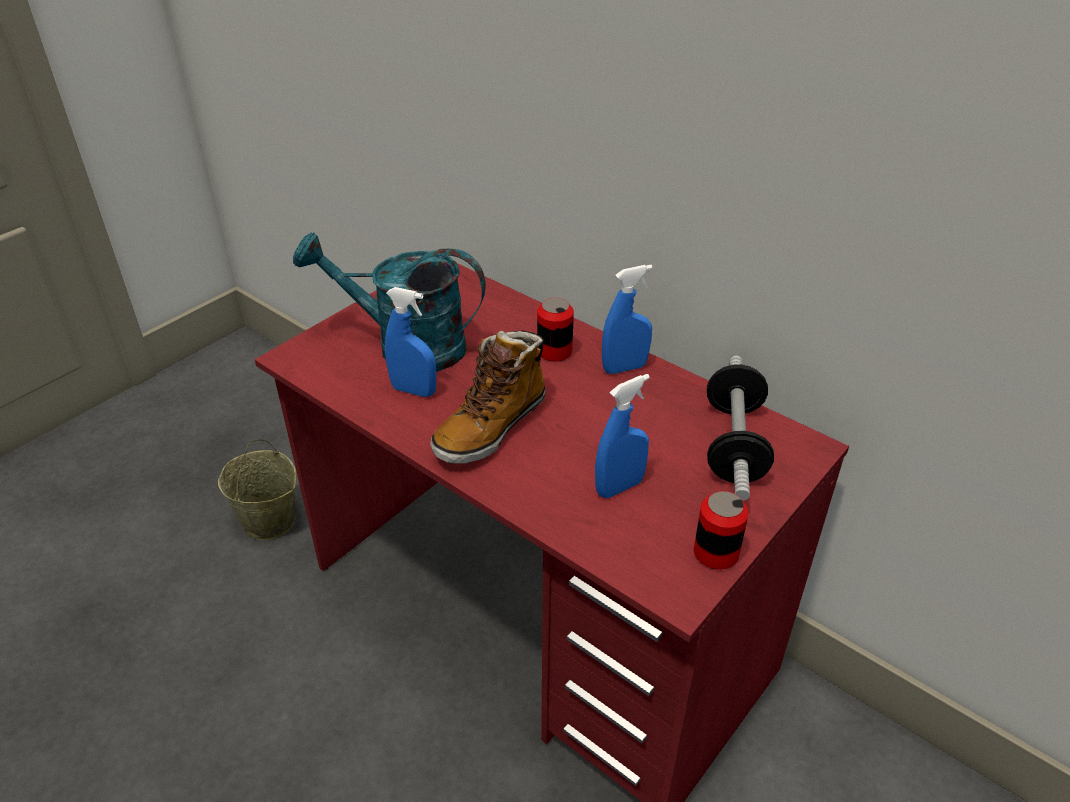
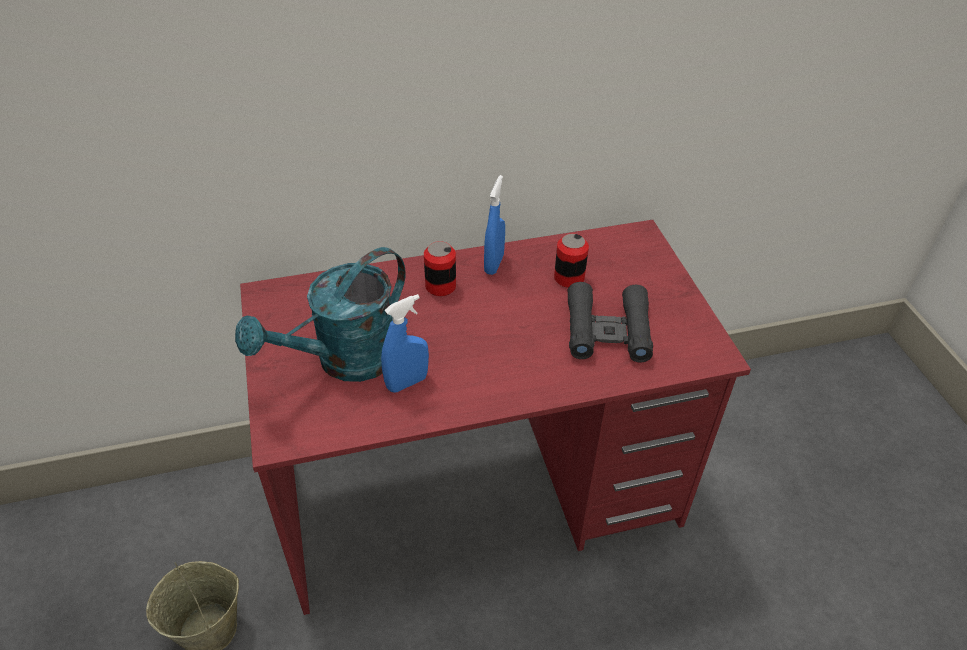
camera: 55 degrees left, 5 degrees up
(491, 427) = (491, 360): boot -> none
(619, 487) = (607, 330): blue spray bottle -> black binoculars
(716, 553) = (696, 321): can -> can (569, 278)
(734, 445) = (613, 261): dumbbell -> none

